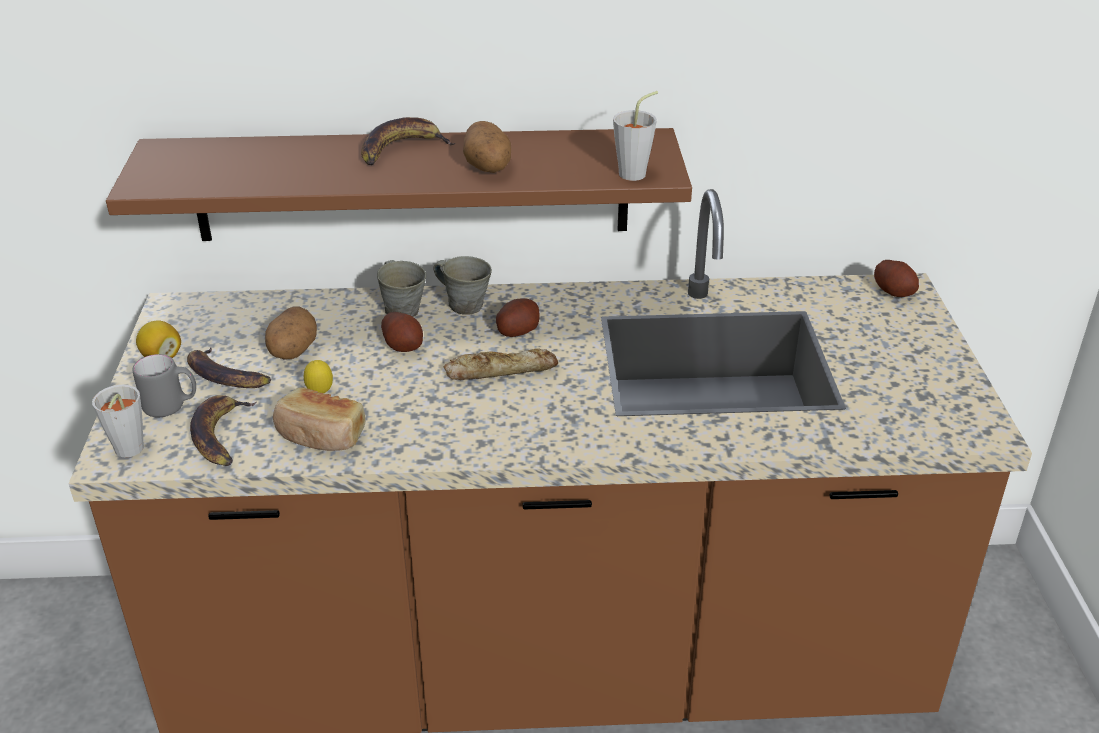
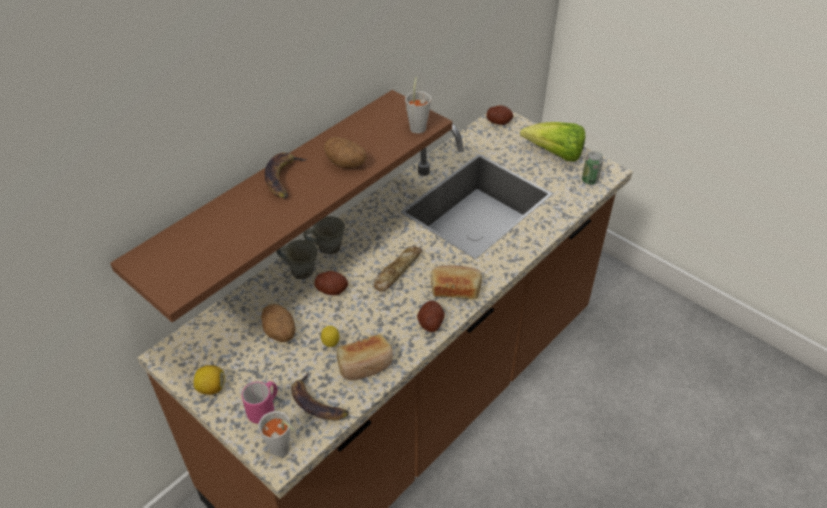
camera: 45 degrees left, 10 degrees up
(171, 406) = (264, 409): grey mug -> pink mug
(225, 376) = (266, 372): banana -> none
(517, 331) = (374, 244): potato -> potato (430, 323)
(539, 430) = (455, 289): none -> bread
(924, 368) = (555, 154): none -> lettuce
(933, 425) = (589, 180): none -> can

